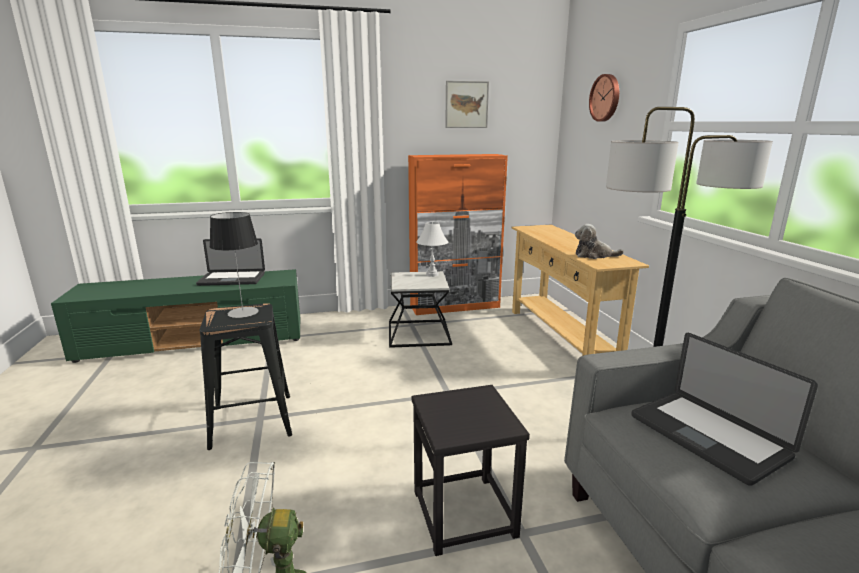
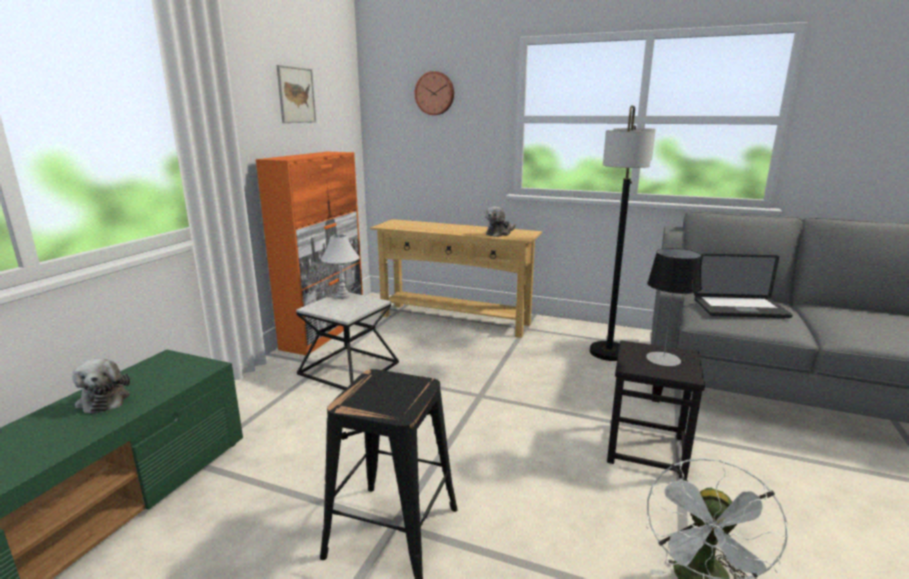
camera: 55 degrees left, 0 degrees up
(232, 279) = (104, 399): laptop -> plush toy
(243, 312) = (378, 389): table lamp -> table lamp (663, 359)

